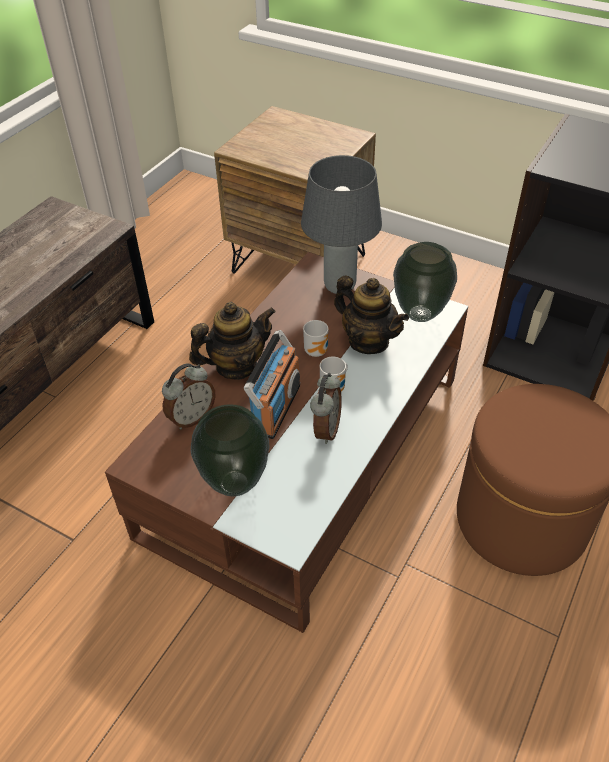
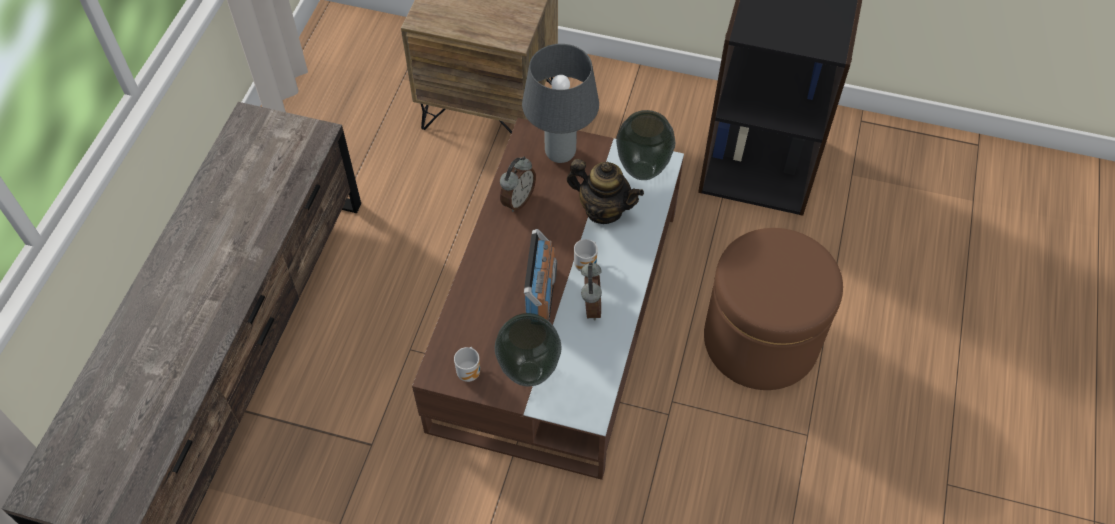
camera: 15 degrees left, 10 degrees up
(191, 417) = (469, 319): alarm clock -> alarm clock (517, 200)
(236, 366) = (491, 259): teapot -> none
(317, 351) = (560, 229): mug -> mug (470, 372)

